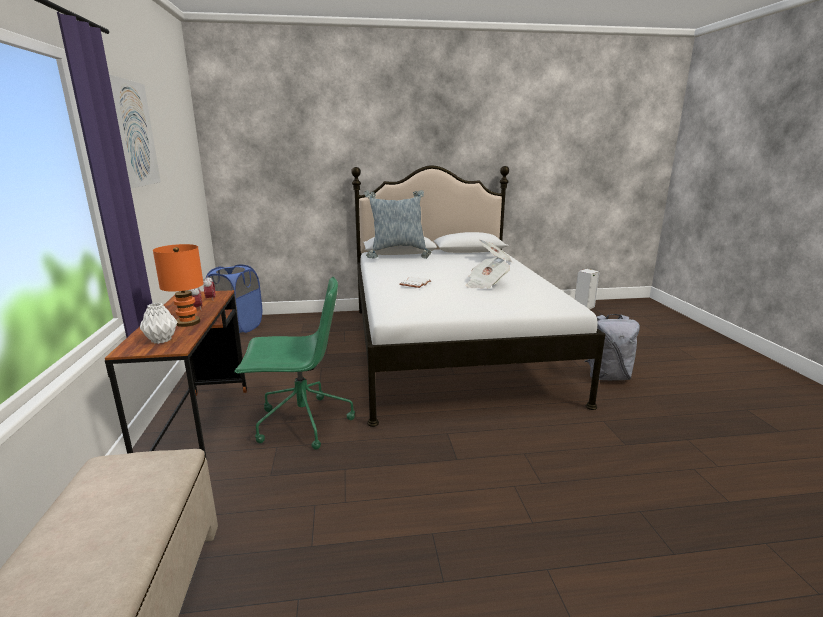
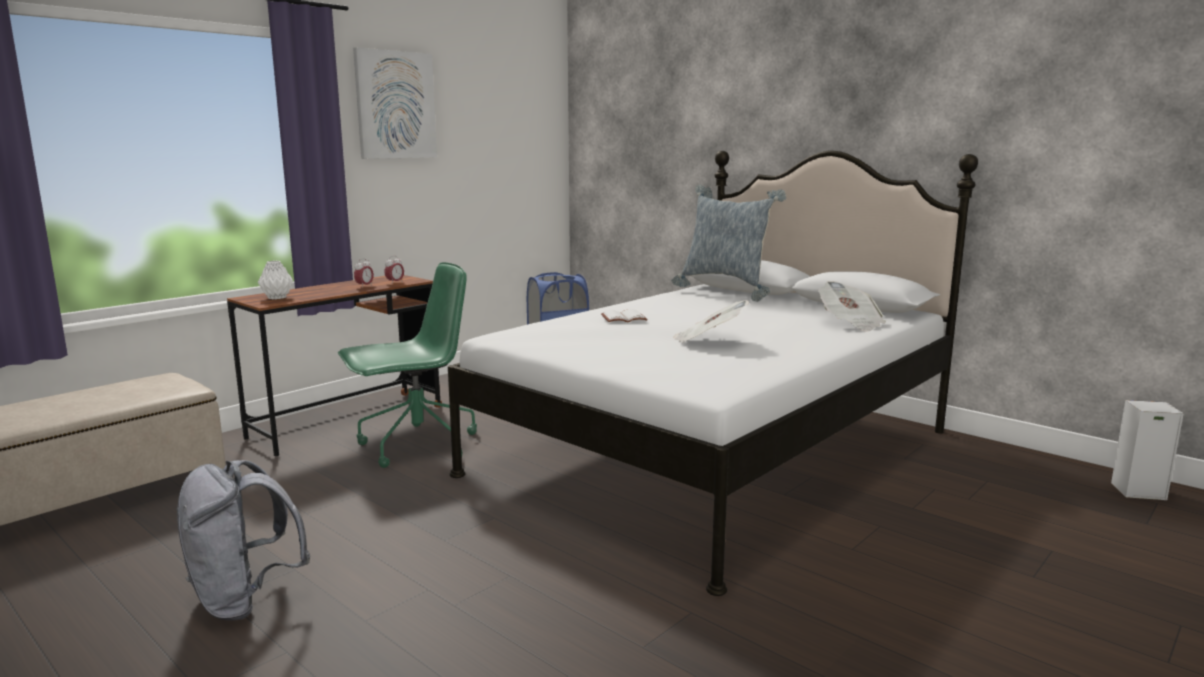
camera: 50 degrees right, 5 degrees down
(187, 322) = (327, 292): orange table lamp -> none
(299, 423) = (413, 447): green office chair -> green office chair turned 75 degrees counterclockwise
(606, 376) = (860, 581): grey backpack -> grey backpack (244, 600)

